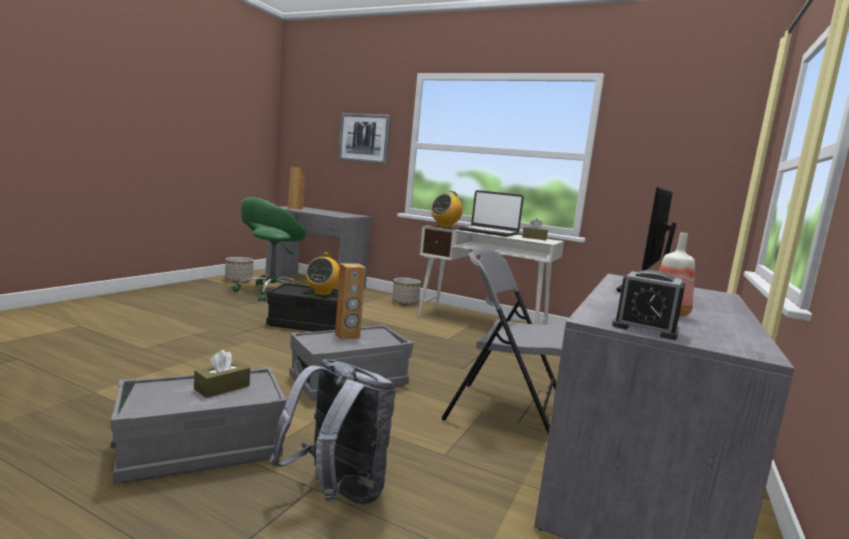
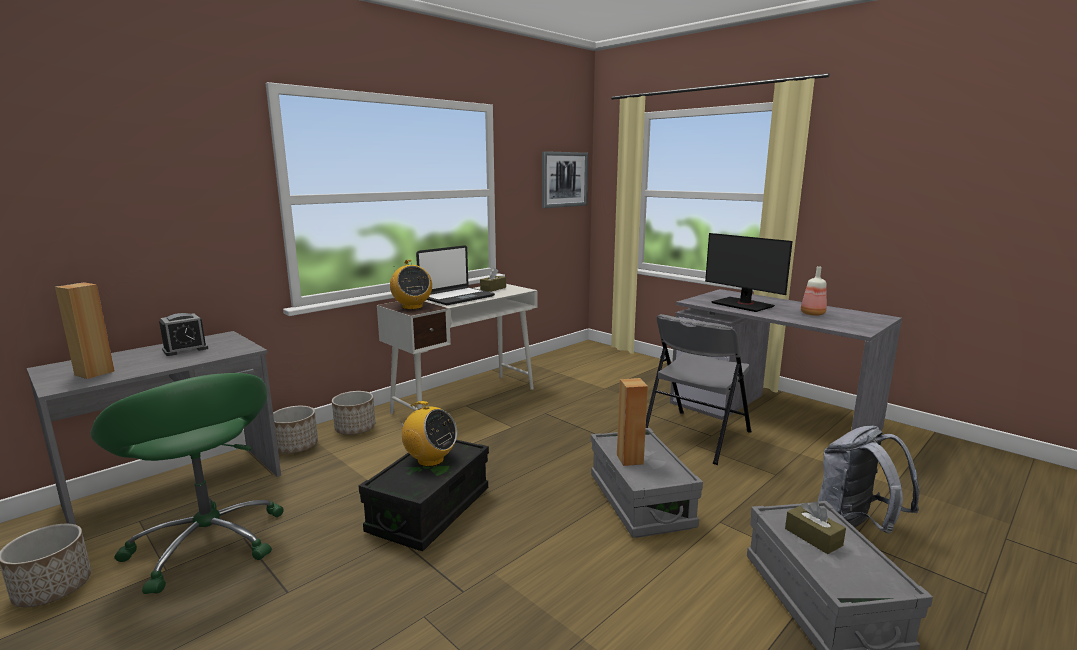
camera: 70 degrees left, 5 degrees up
(364, 138) = (177, 197): picture -> picture (564, 179)
(372, 295) = (296, 446): none -> planter
(645, 328) = (863, 325): alarm clock -> alarm clock (185, 349)

